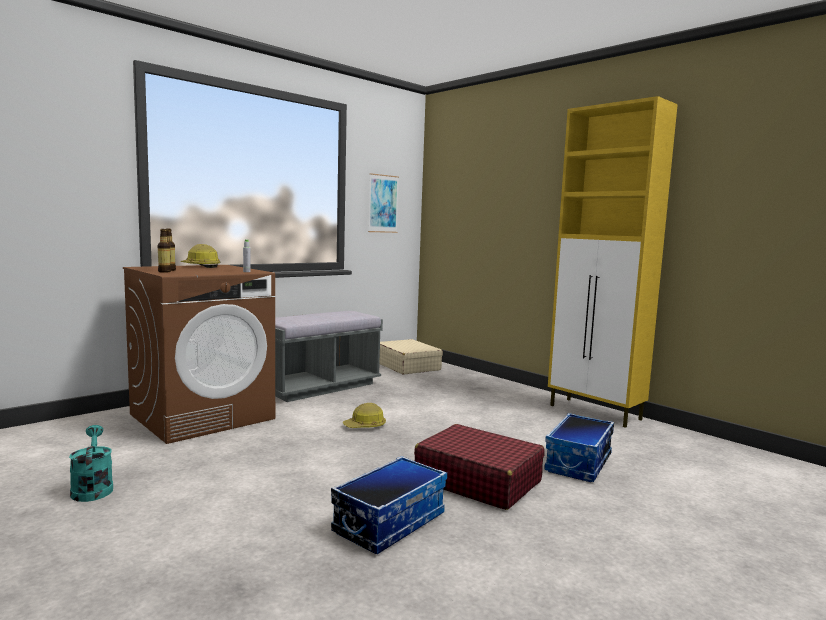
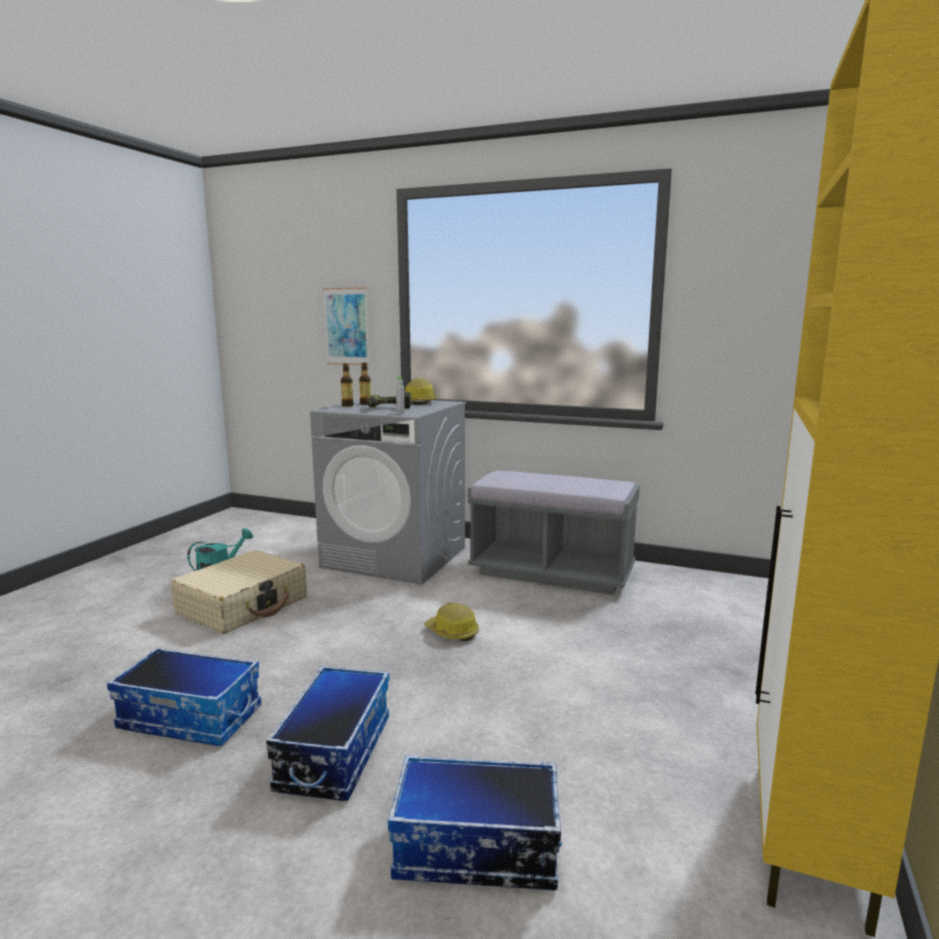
camera: 65 degrees right, 5 degrees up
(203, 416) = (396, 557): brown washing machine -> grey washing machine
(213, 270) = (388, 408): none -> power drill
(383, 203) = (744, 320): picture -> picture (346, 326)
(407, 366) = (736, 593): beige suitcase -> beige suitcase (243, 605)
(477, 480) = (334, 753): red suitcase -> storage box

